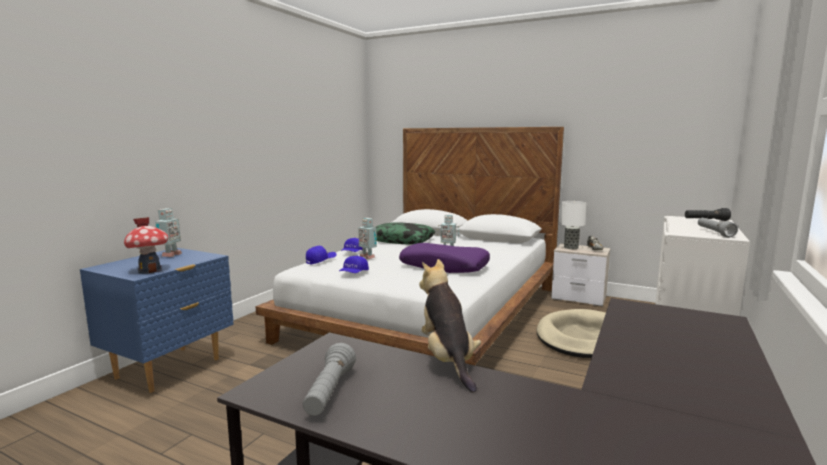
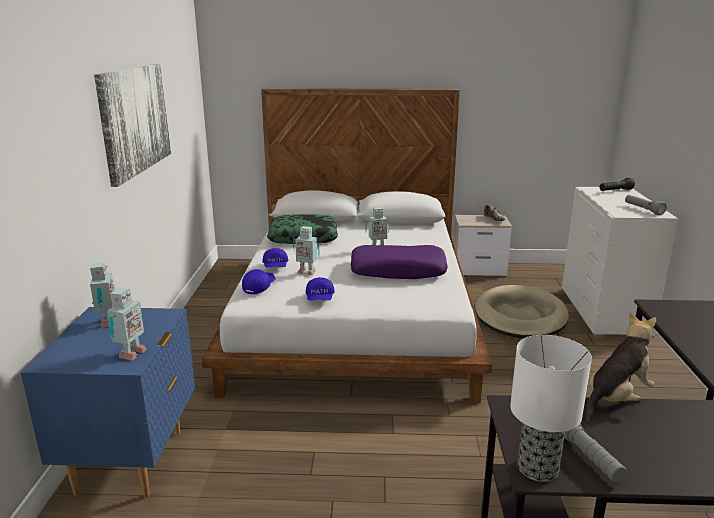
camera: 25 degrees left, 10 degrees up
(150, 270) = (130, 354): toy house -> toy robot
(268, 131) = (135, 120): none -> picture
(447, 359) = (616, 398): plush toy -> plush toy turned 90 degrees clockwise
(571, 248) = (471, 220): table lamp -> table lamp (539, 469)

